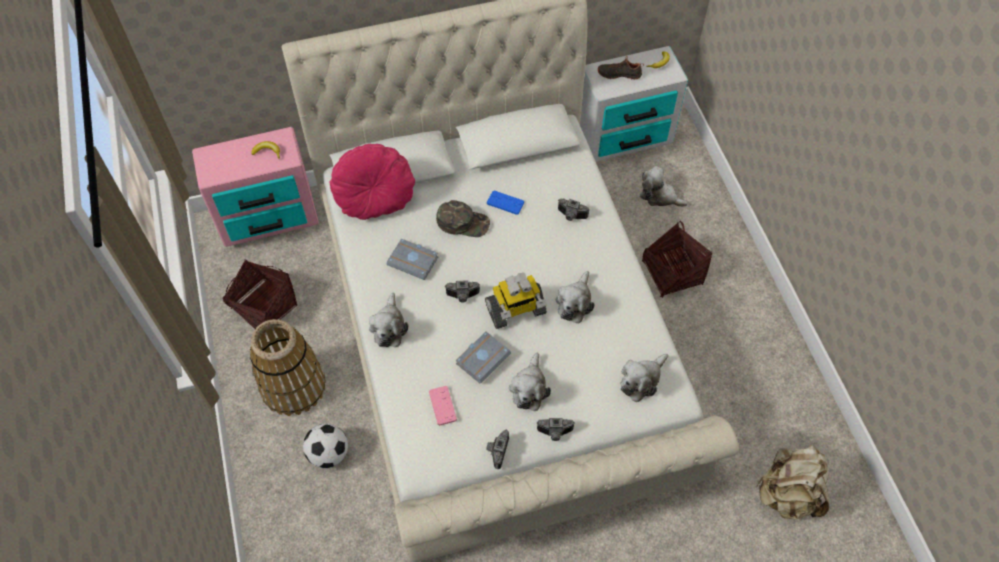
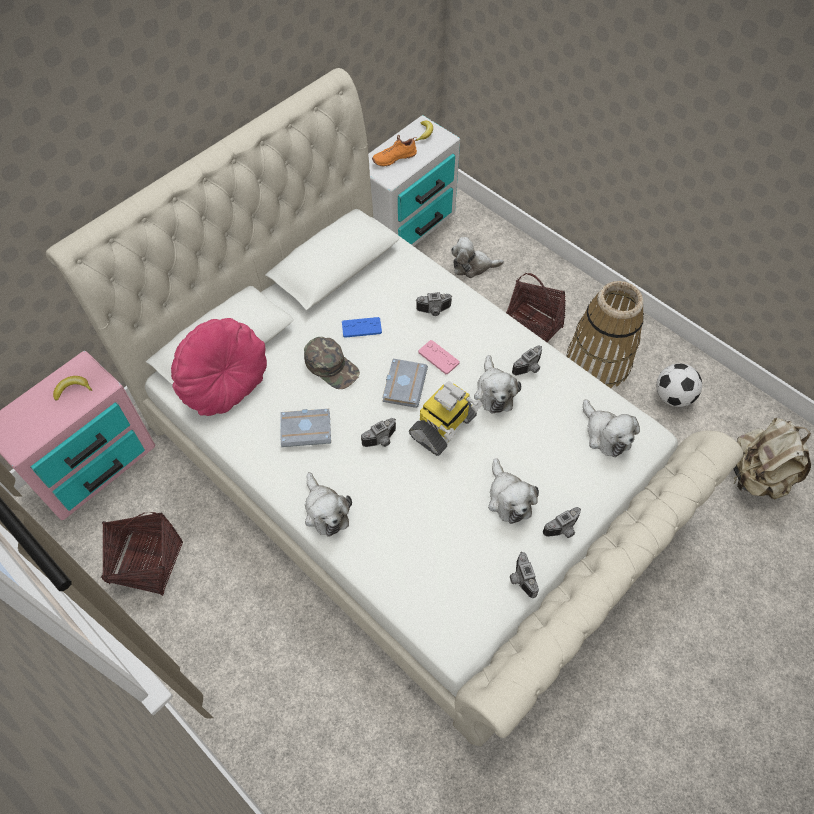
camera: 30 degrees left, 0 degrees up
(293, 386) = (232, 630): basket -> basket (598, 362)
(328, 453) = (315, 680): football -> football (672, 396)
(442, 406) = (437, 563): pink game controller -> pink game controller (438, 357)
(463, 222) = (332, 366): green cap -> green cap turned 60 degrees clockwise
(482, 357) = (443, 491): grey book -> grey book (403, 384)
(616, 298) = (530, 368): none -> camera
(619, 73) = (394, 157): black shoe -> orange shoe
(641, 380) = (605, 434): plush toy -> plush toy turned 45 degrees counterclockwise

